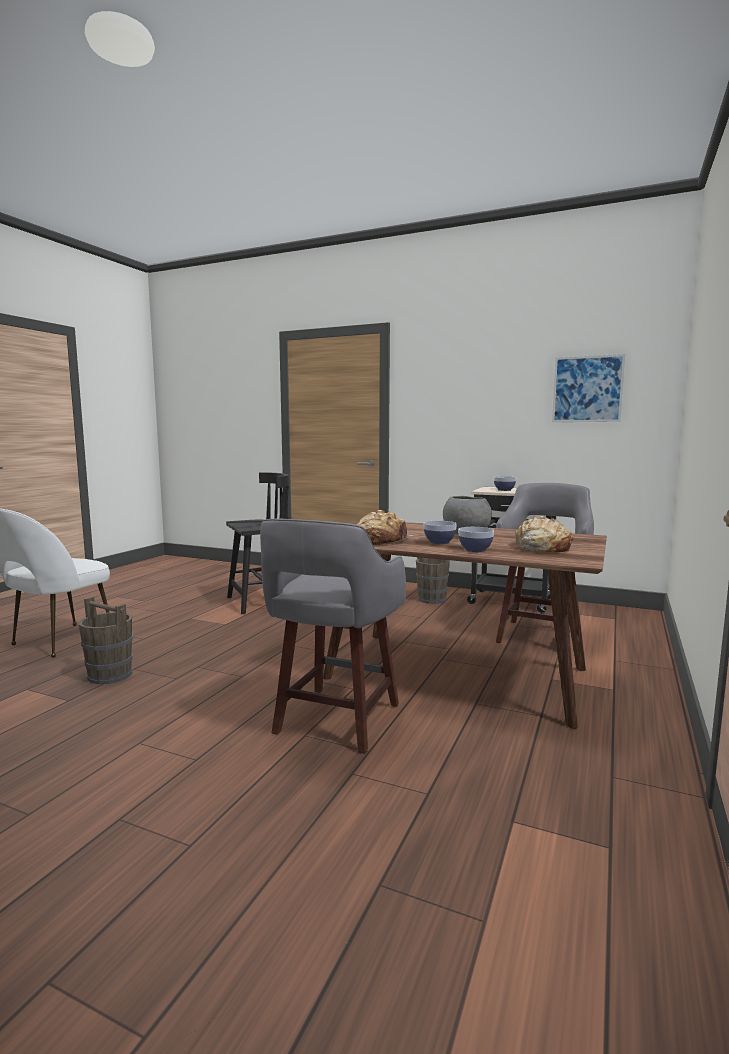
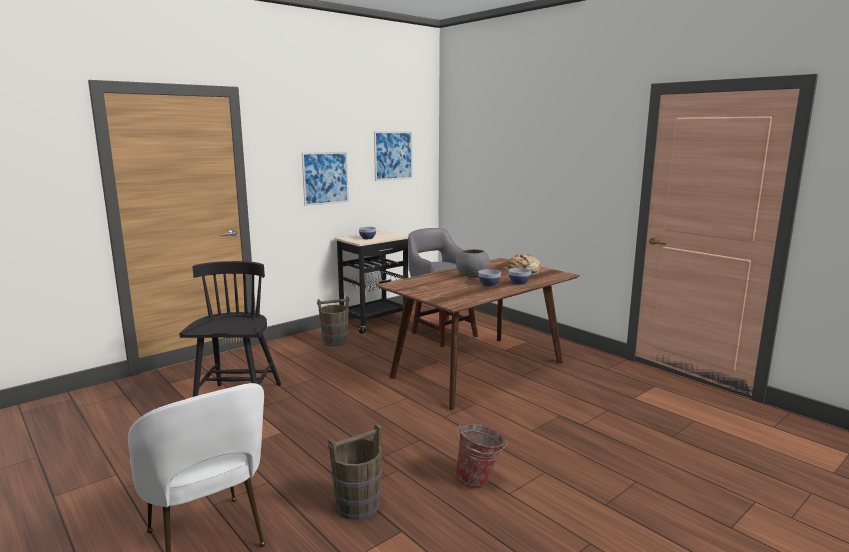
camera: 65 degrees left, 5 degrees up
(167, 721) = (480, 479): none -> bucket
(335, 721) = (519, 418): grey stool -> none
(380, 540) = (468, 294): bread -> none
(479, 415) = (325, 178): none -> picture

